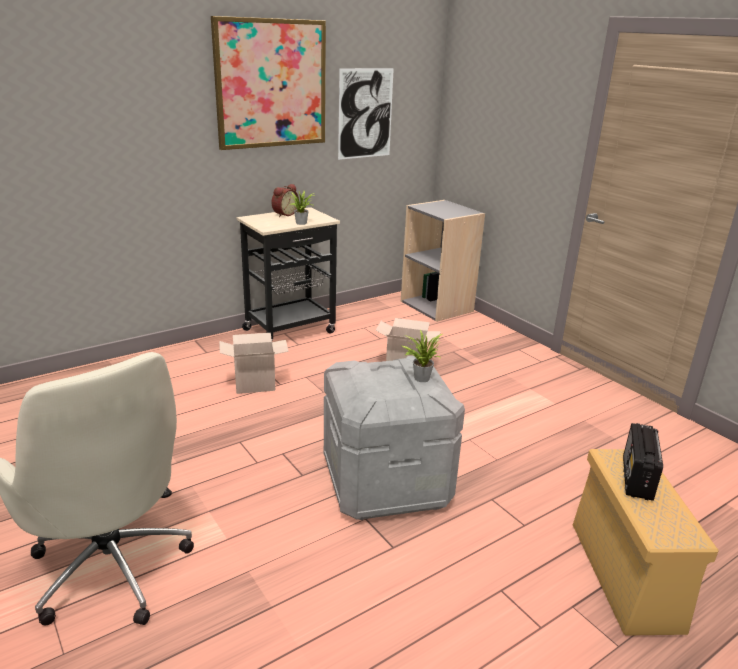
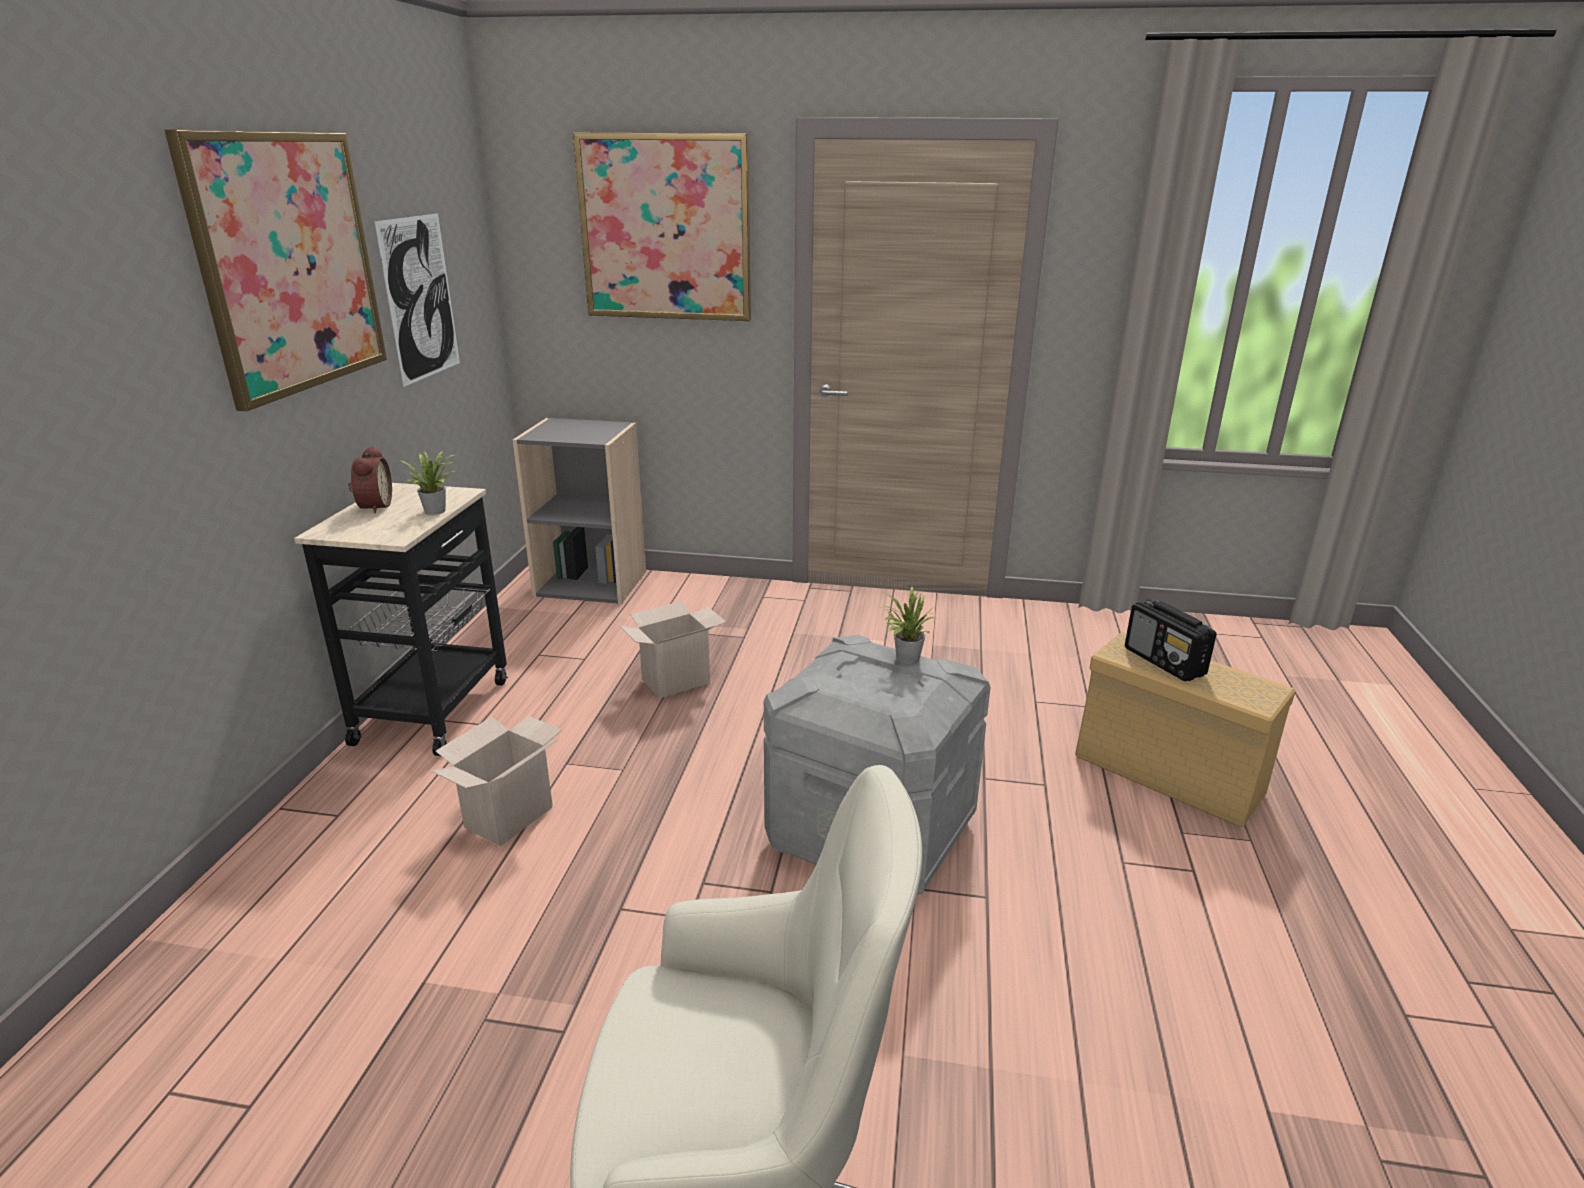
camera: 45 degrees left, 0 degrees up
(522, 89) = (665, 228): none -> picture

